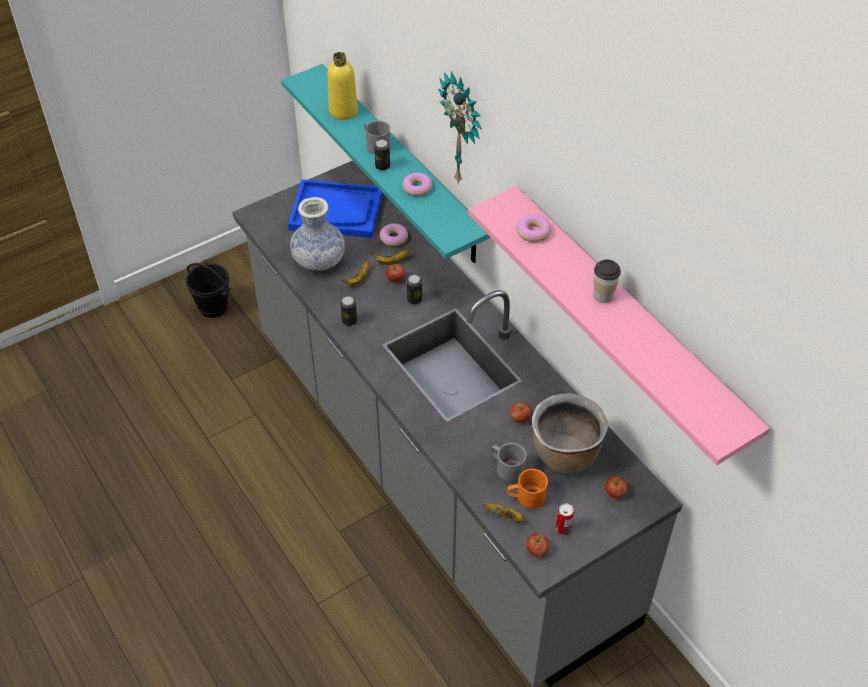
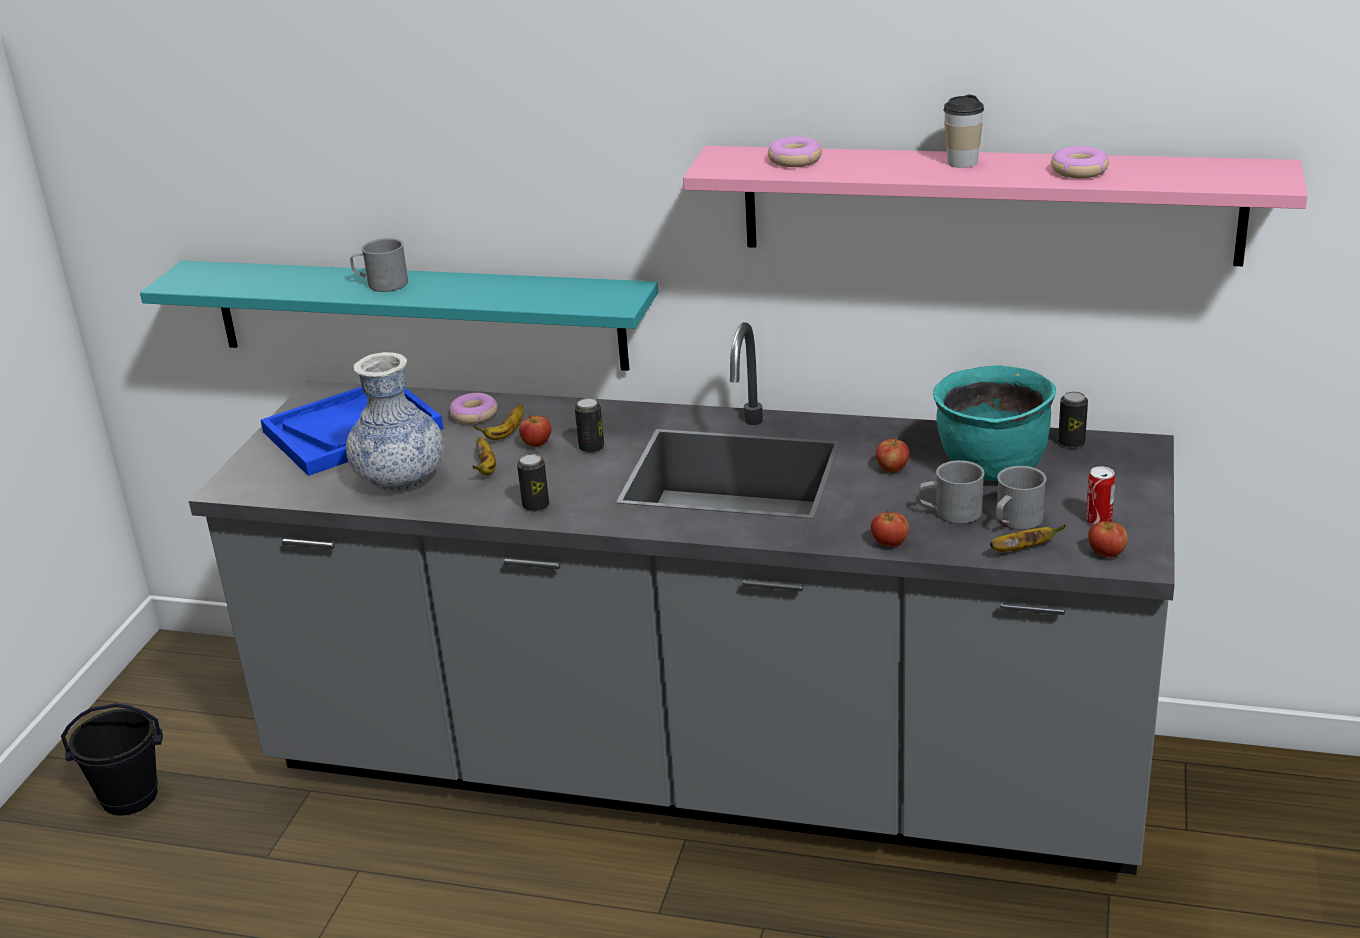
camera: 40 degrees left, 20 degrees down
(343, 111) = (284, 279): yellow bottle -> none
(382, 166) = (422, 294): can -> can (1071, 442)
(417, 188) = (501, 289): donut -> donut (1078, 171)
(464, 130) = (567, 131): wall clock -> none
(526, 497) = (1015, 521): orange mug -> grey mug
(564, 454) = (991, 467): brown cooking pot -> turquoise cooking pot
(615, 493) = (1097, 465): apple -> apple (890, 543)

